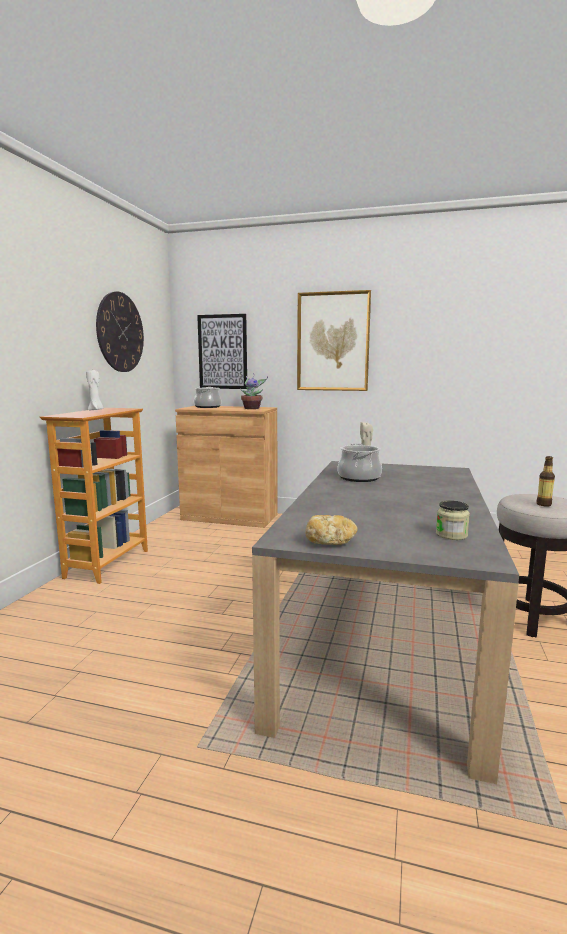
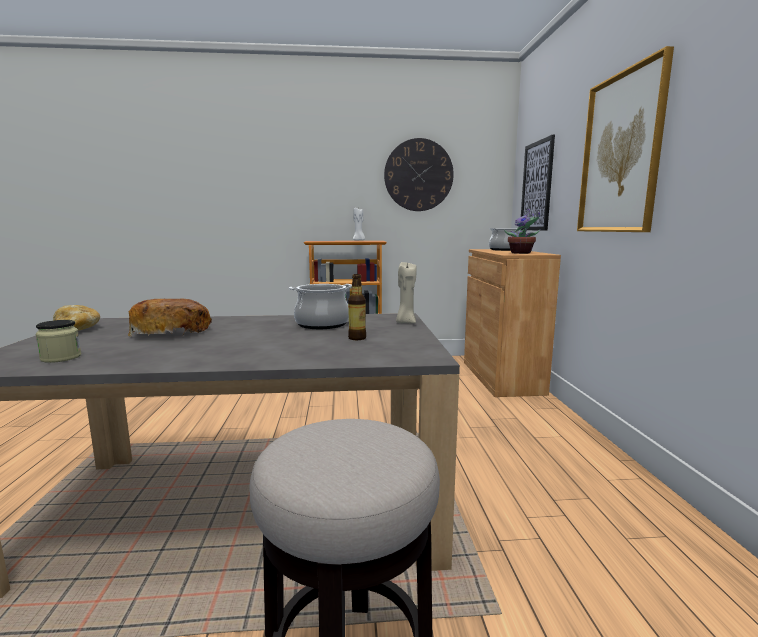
camera: 70 degrees right, 0 degrees up
(362, 511) = (170, 331): none -> bread
(543, 504) = (308, 445): bottle -> bottle (357, 338)

